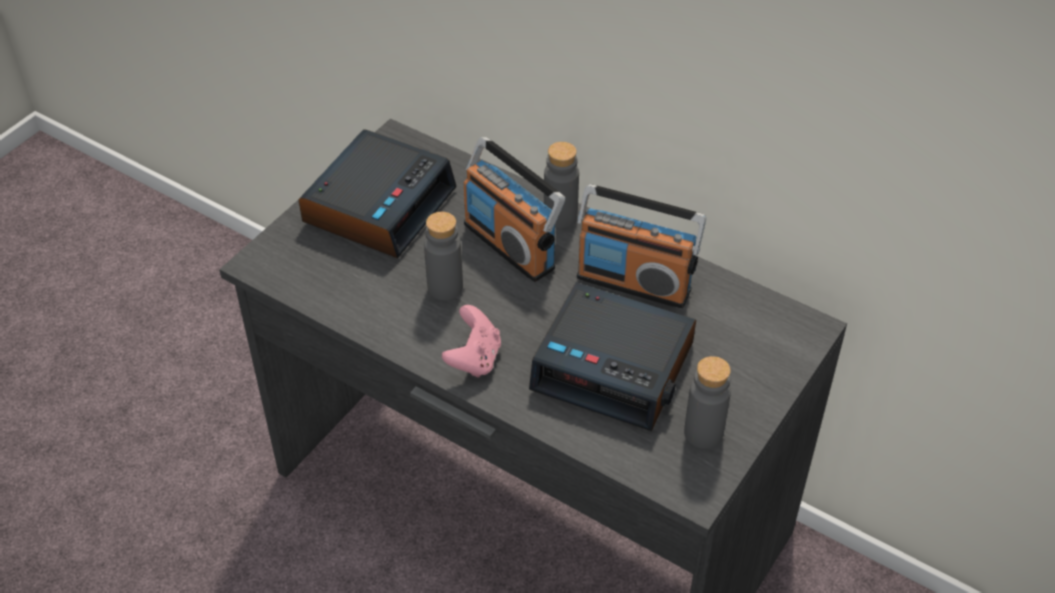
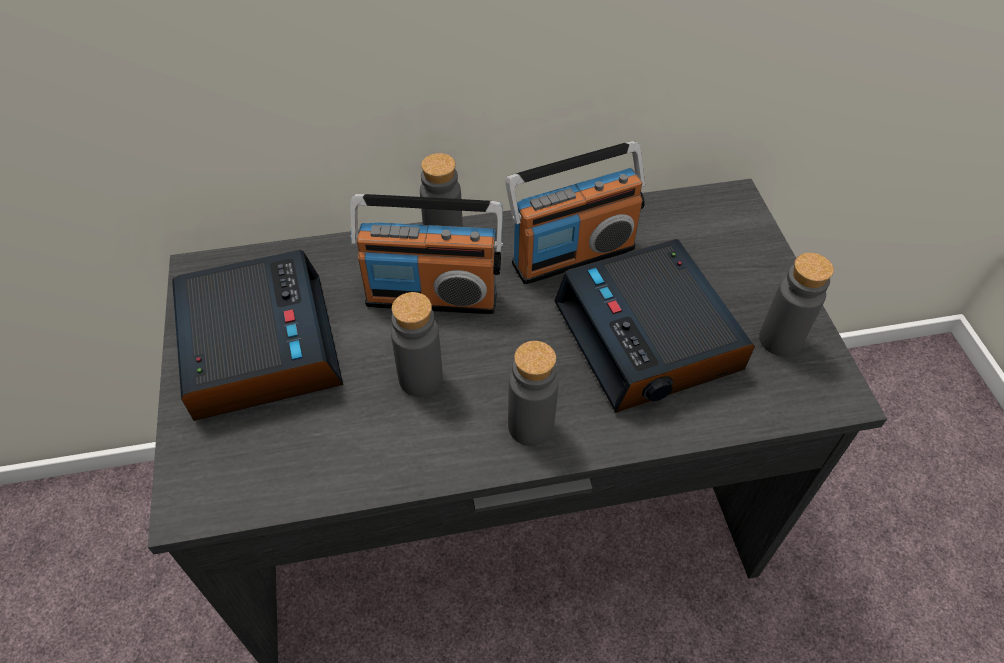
camera: 45 degrees left, 5 degrees up
(474, 359) = (530, 426): pink game controller -> grey bottle
(614, 367) = (649, 338): alarm clock -> alarm clock turned 90 degrees clockwise

